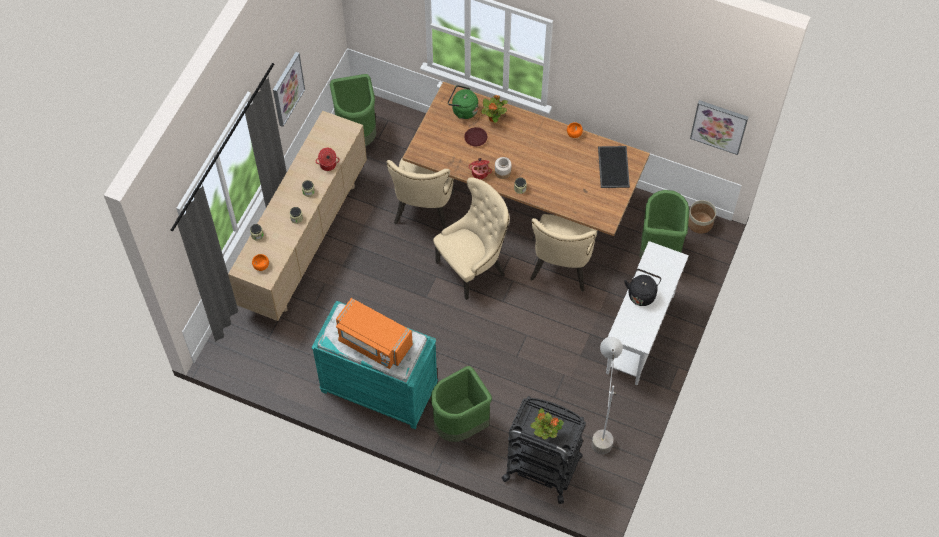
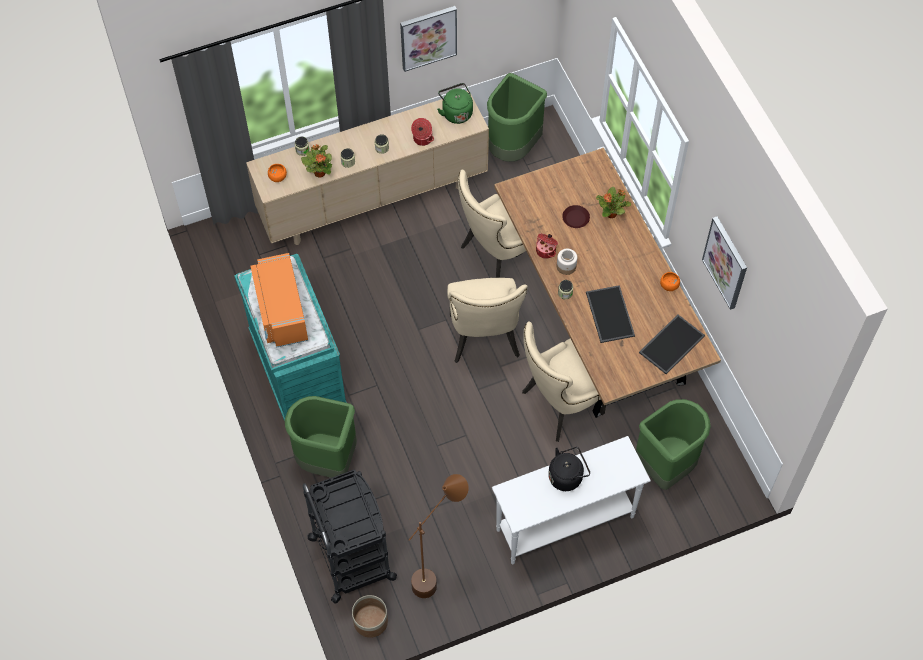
camera: 45 degrees right, 0 degrees up
(463, 110) = (592, 185): green kettle -> green kettle (456, 112)
(472, 267) = (484, 338): beige chair -> beige chair turned 75 degrees clockwise
(545, 432) = (341, 516): potted plant -> potted plant (319, 172)
(558, 179) = (608, 314): none -> tray
(600, 428) = (439, 571): grey floor lamp -> brown floor lamp
(700, 223) = (733, 475): planter -> planter (370, 621)
(719, 126) = (778, 376): picture -> picture (726, 262)

